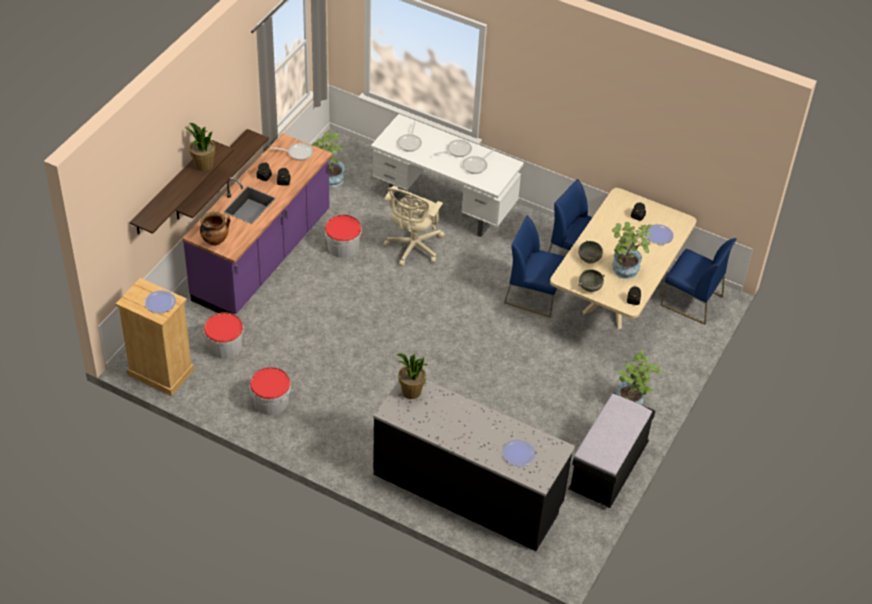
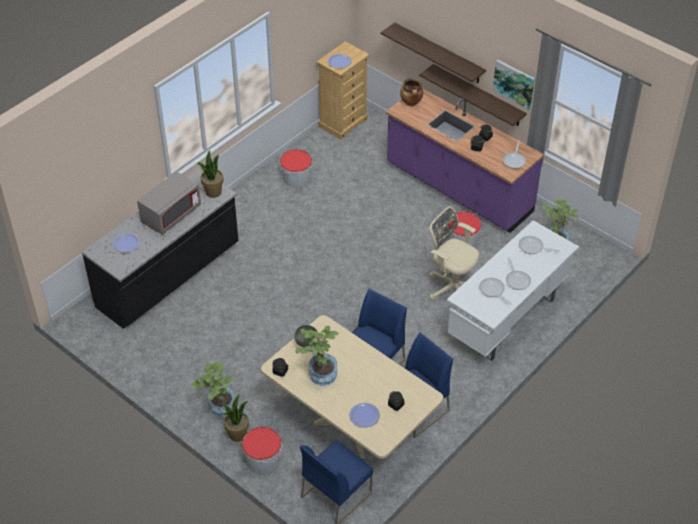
camera: 105 degrees right, 0 degrees up
(203, 165) = (453, 62): potted plant -> potted plant (237, 434)
(225, 346) = (361, 158): bucket -> bucket (262, 459)
(233, 116) = (514, 83): none -> picture
(460, 422) = (171, 215): none -> grey microwave
(589, 258) = (344, 350): grey bowl -> none
(608, 468) = (155, 373): black bench -> none

